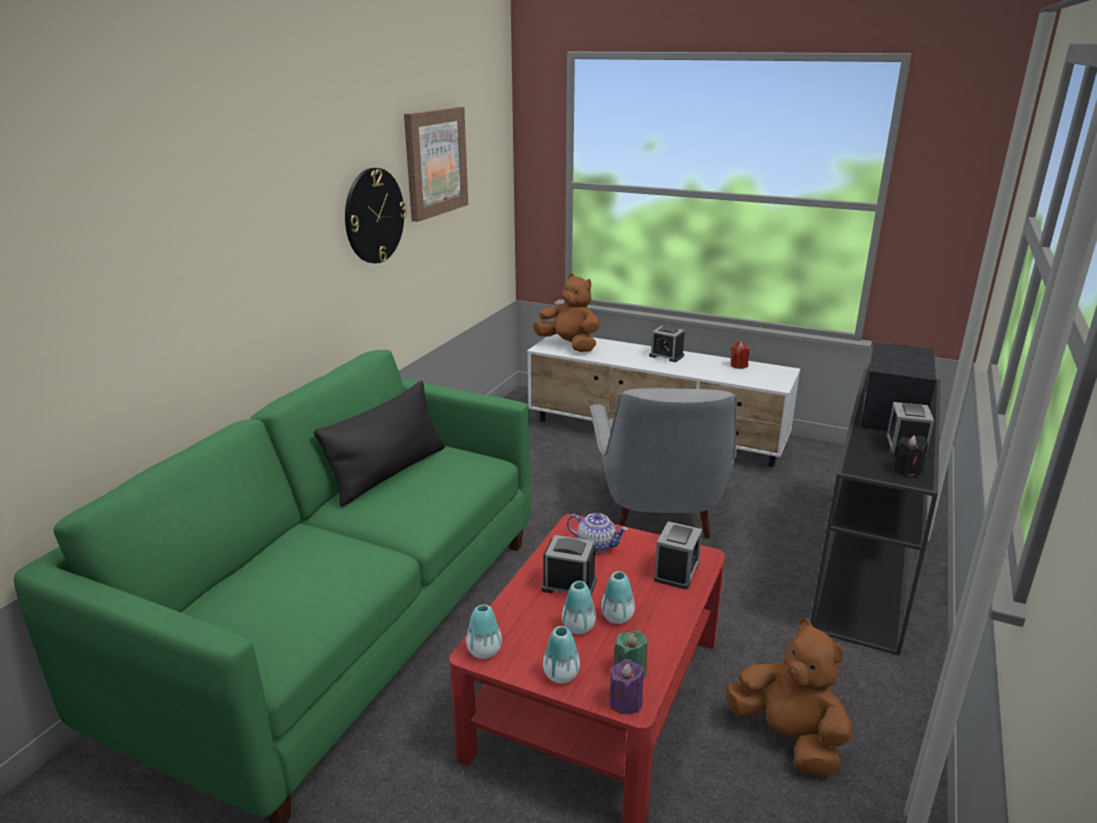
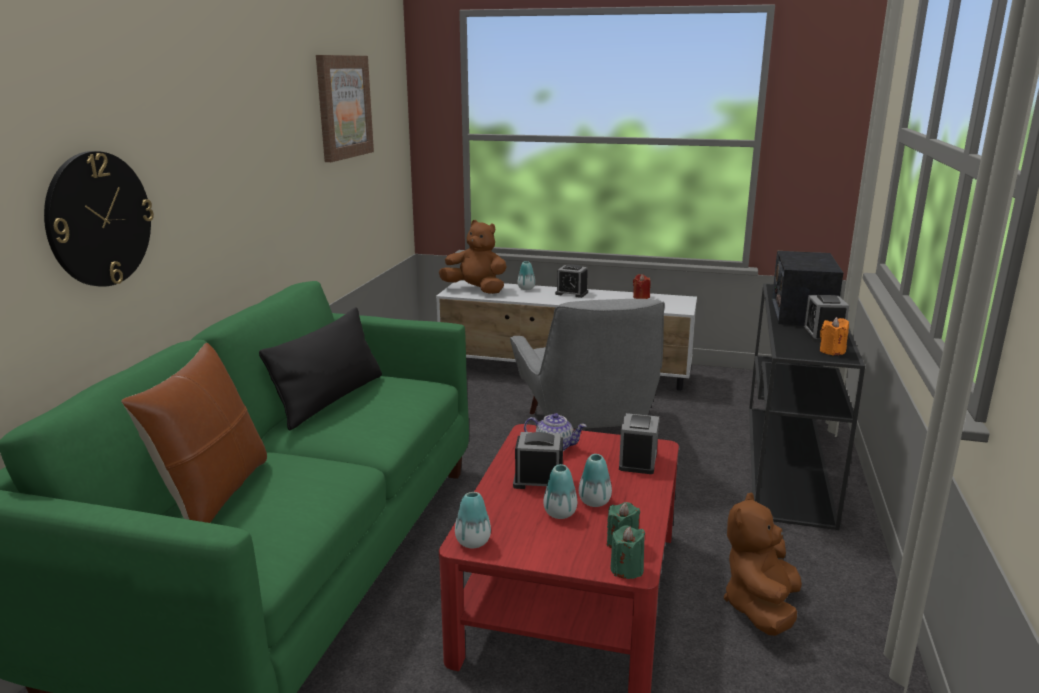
camera: 10 degrees left, 5 degrees down
(253, 575) = (213, 494): none -> brown pillow
(374, 216) = (292, 152): wall clock -> wall clock (99, 219)
(561, 675) = (556, 554): vase -> vase (526, 288)
(625, 702) = (626, 569): purple candle -> green candle
(788, 737) = (761, 608): brown plush toy -> brown plush toy turned 105 degrees counterclockwise
(907, 470) = (832, 351): black candle -> orange candle

